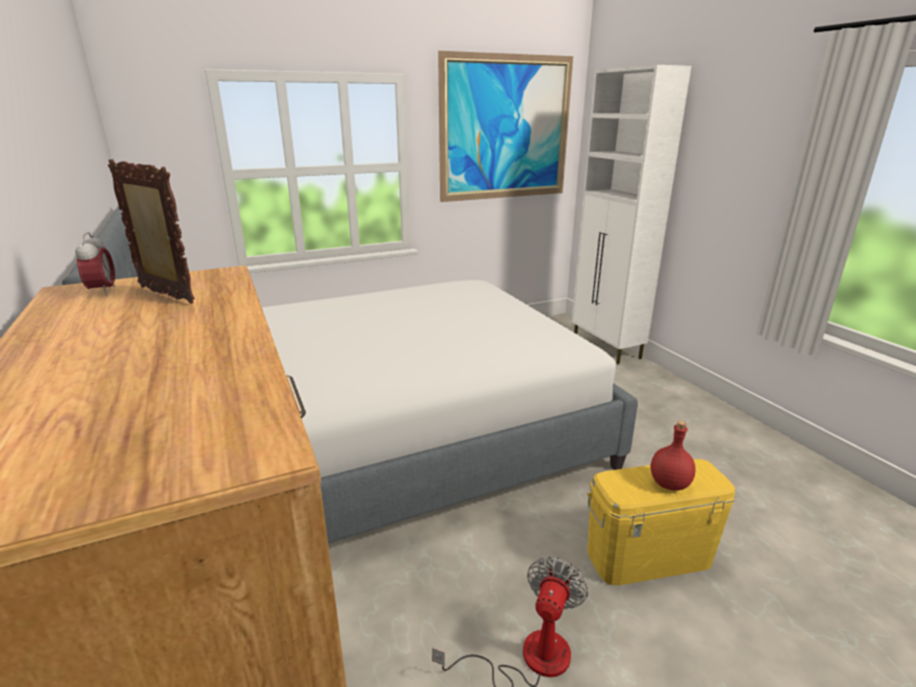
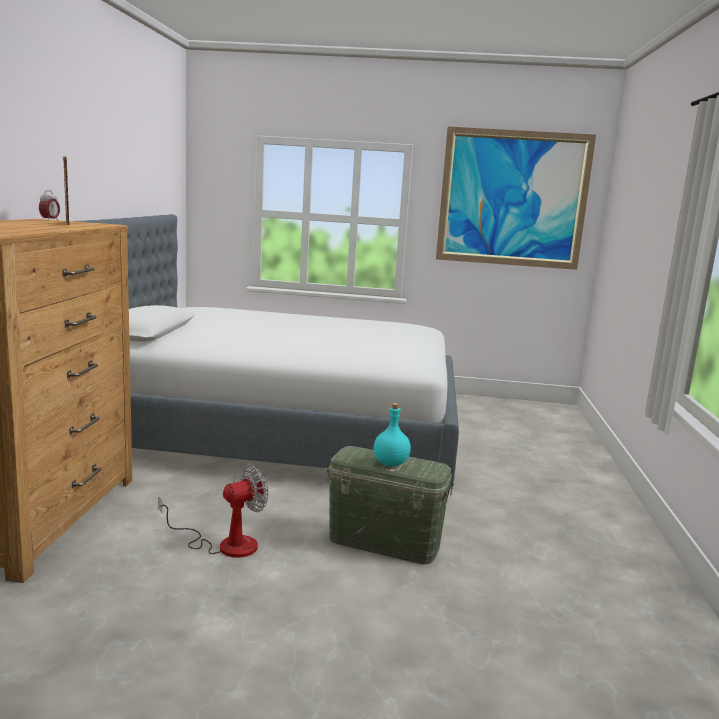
camera: 30 degrees right, 10 degrees down
(606, 348) = (575, 435): white cabinet -> none
(648, 556) = (384, 542): yellow storage box -> green storage box
(669, 484) = (390, 464): red bottle -> turquoise bottle

